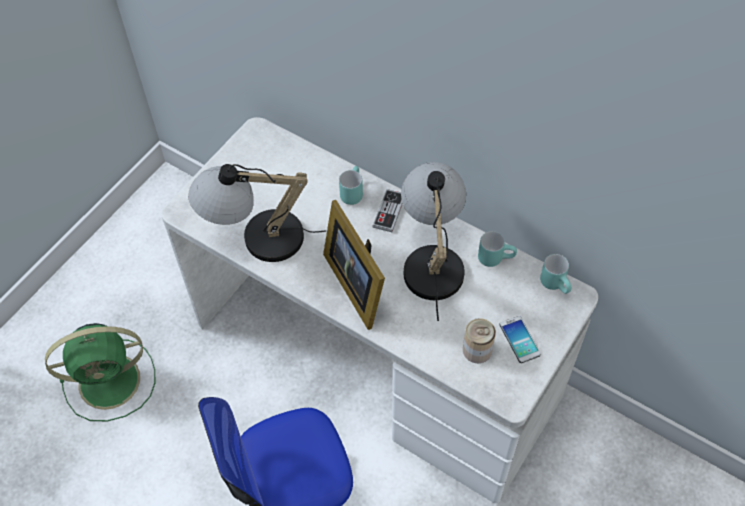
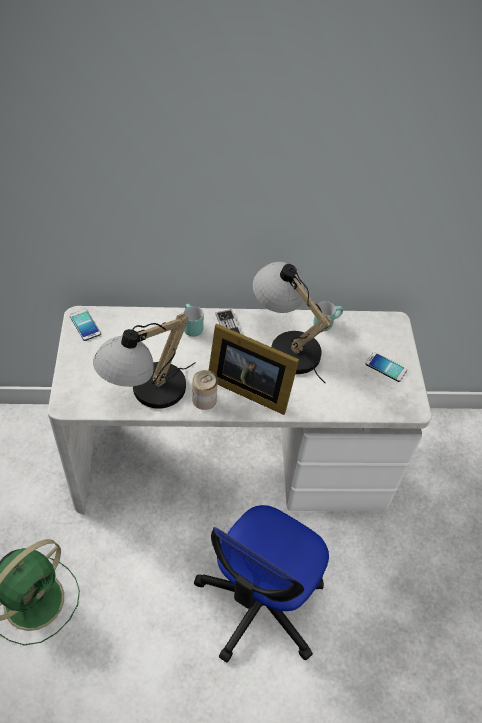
camera: 40 degrees left, 5 degrees down
(255, 141) = (85, 325): none -> phone
(477, 350) = (366, 388): can -> can (204, 399)
(556, 284) = (377, 320): turquoise mug -> none

